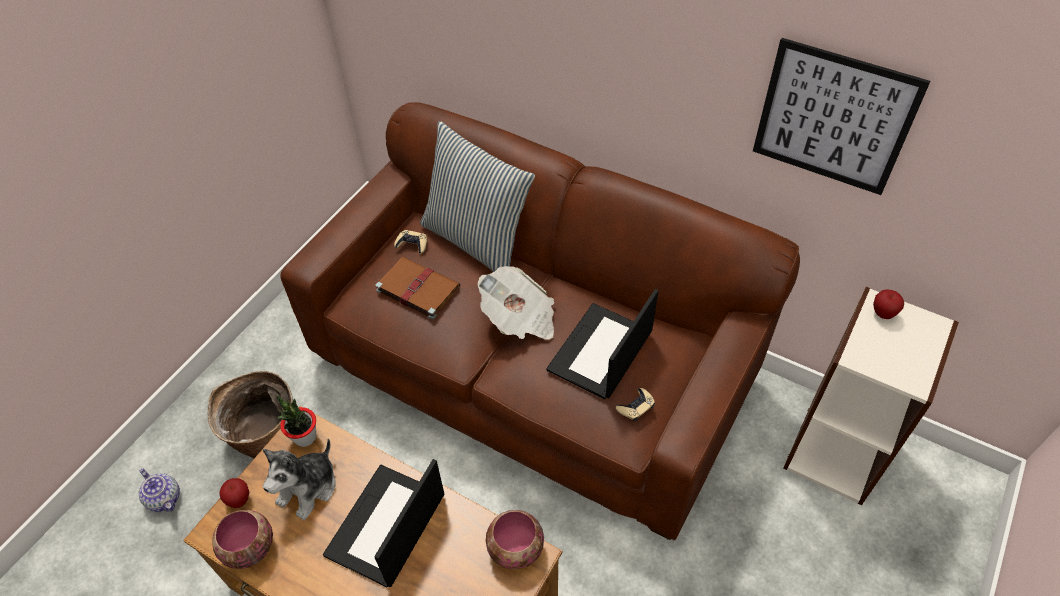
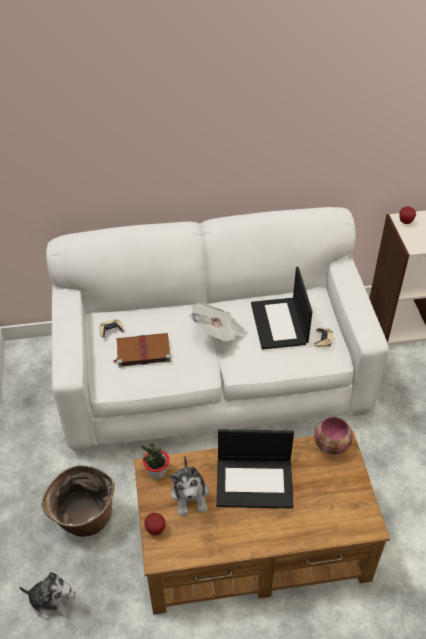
camera: 40 degrees left, 5 degrees down
(165, 498) = (52, 601): teapot -> plush toy
(248, 548) = (190, 548): bowl -> none
(386, 527) = (255, 482): laptop -> laptop turned 75 degrees counterclockwise
(477, 241) = (148, 307): pillow -> none
(531, 370) = (212, 378): brown sofa -> white sofa
(833, 118) = (349, 124): picture -> none

